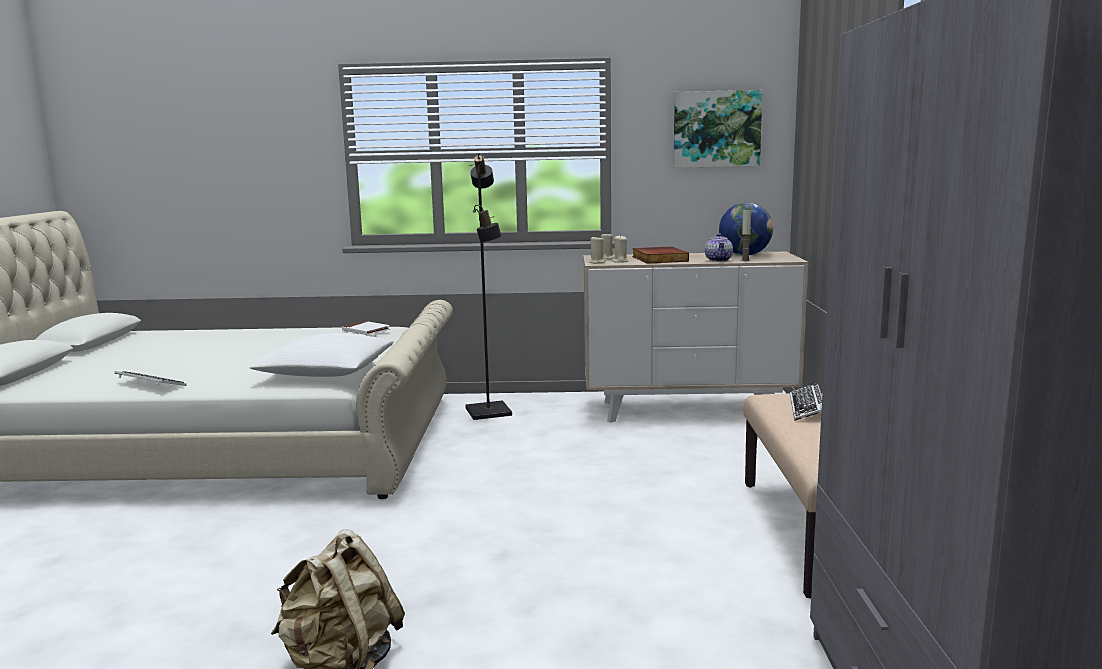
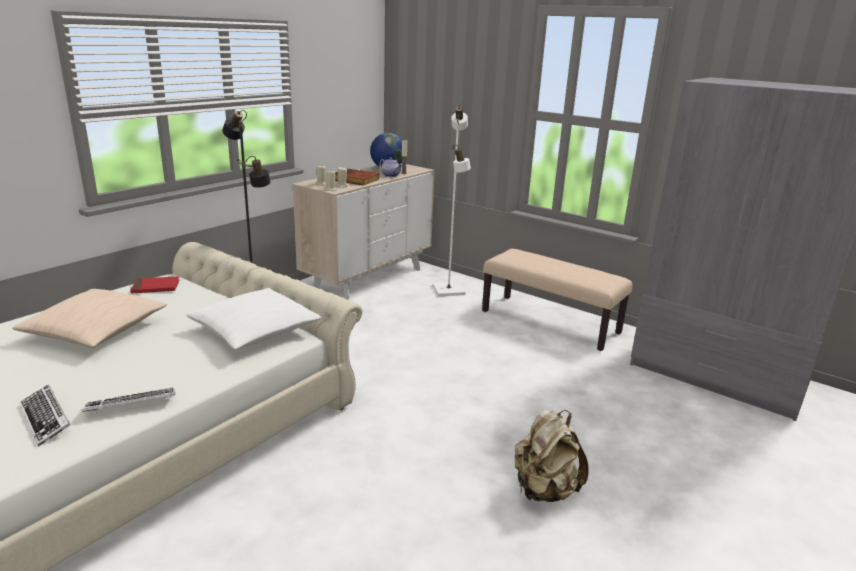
camera: 55 degrees left, 10 degrees up
(261, 344) = (95, 331): none -> beige pillow
(366, 331) = (156, 287): white book -> red book
(716, 129) = (348, 78): picture -> none
(759, 450) = (448, 290): none -> white floor lamp
(807, 408) = (531, 259): keyboard -> keyboard (46, 419)

